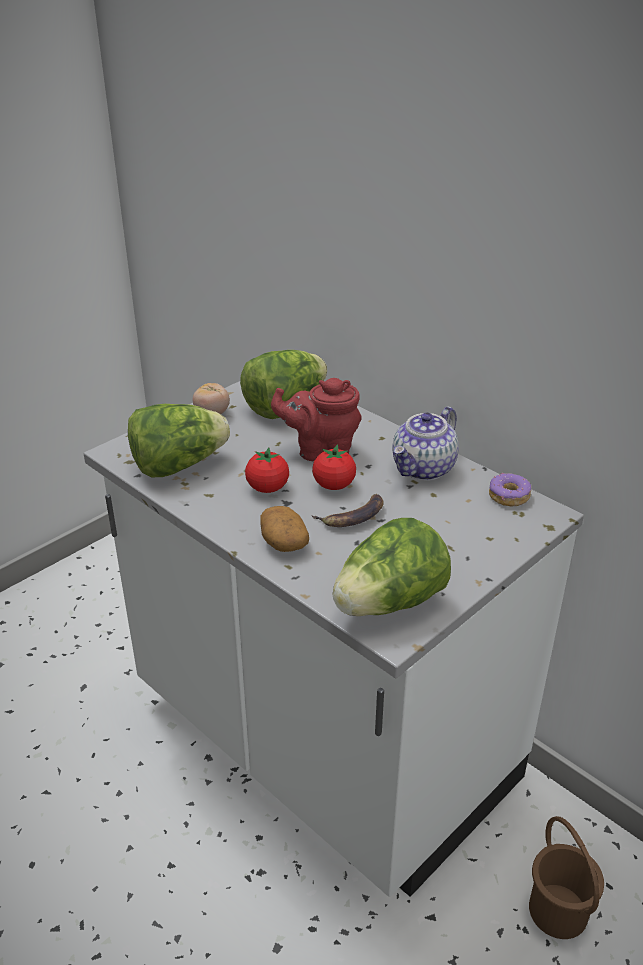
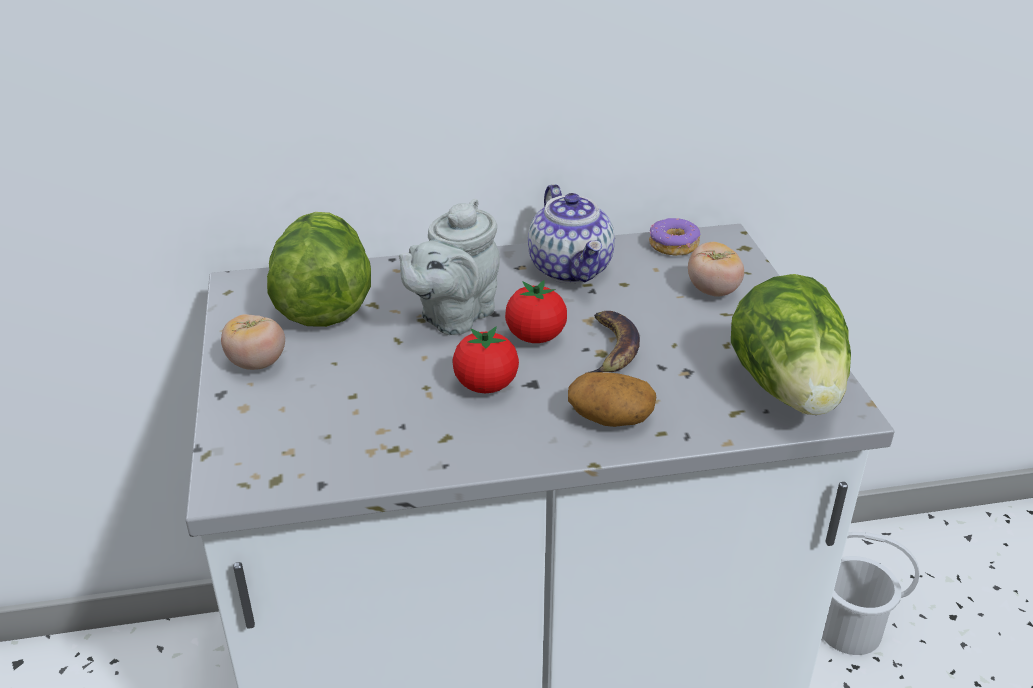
camera: 55 degrees left, 0 degrees up
(178, 465) = (344, 438): lettuce -> none
(321, 450) = (453, 317): red teapot -> grey teapot
(472, 532) = (713, 291): none -> tomato
(559, 910) = (848, 628): brown bucket -> white bucket

